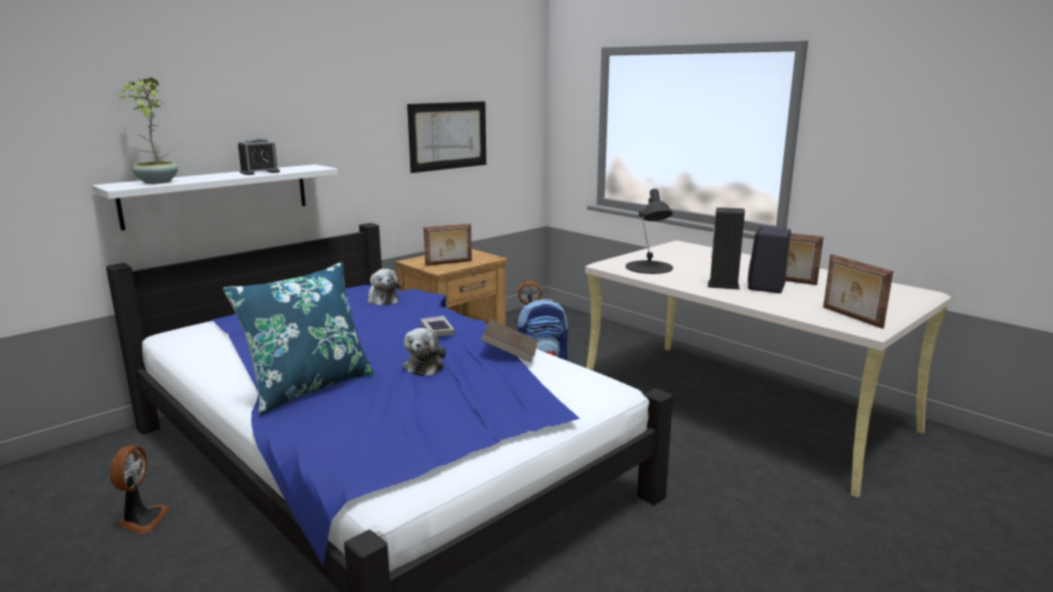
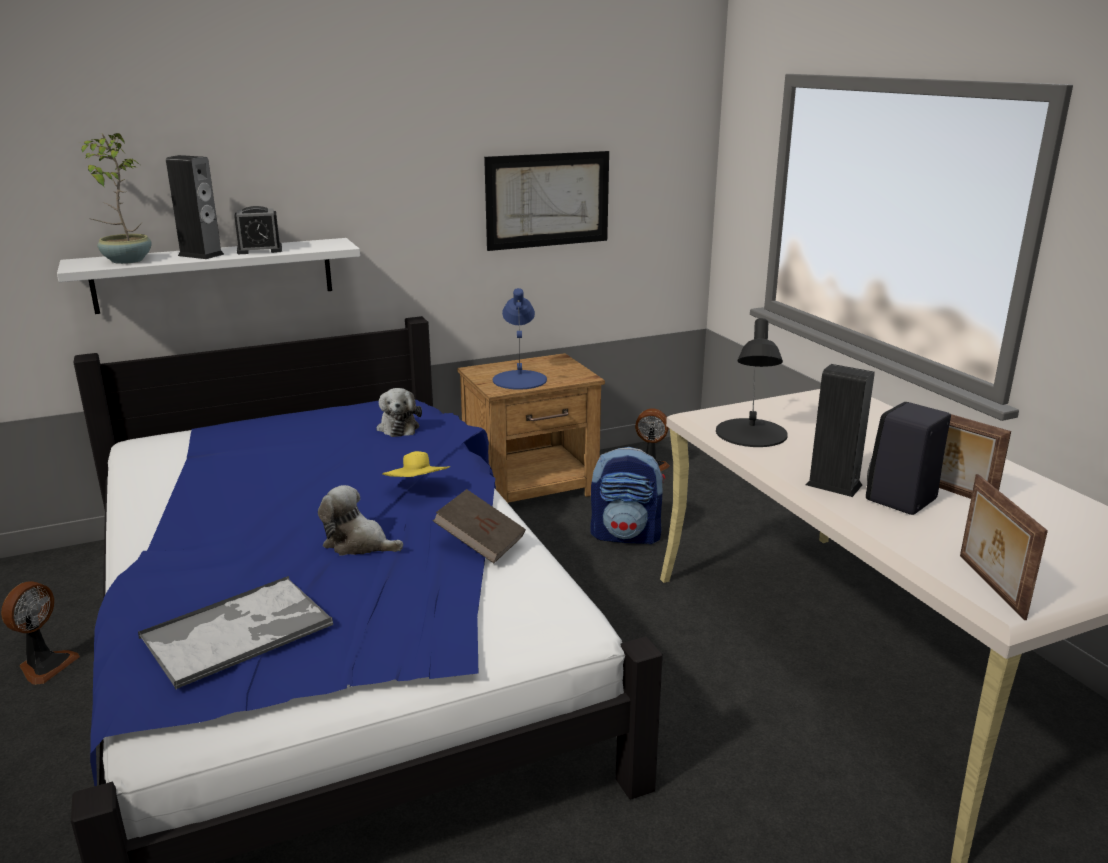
camera: 20 degrees right, 5 degrees up
(215, 176) = (201, 255): none -> speaker
(309, 387) = (203, 552): blue pillow -> none
(391, 424) = (239, 631): none -> tray
(424, 366) = (358, 544): plush toy -> plush toy turned 90 degrees clockwise
(437, 330) = (418, 488): book -> yellow hat
(449, 263) = (520, 379): picture frame -> blue table lamp

